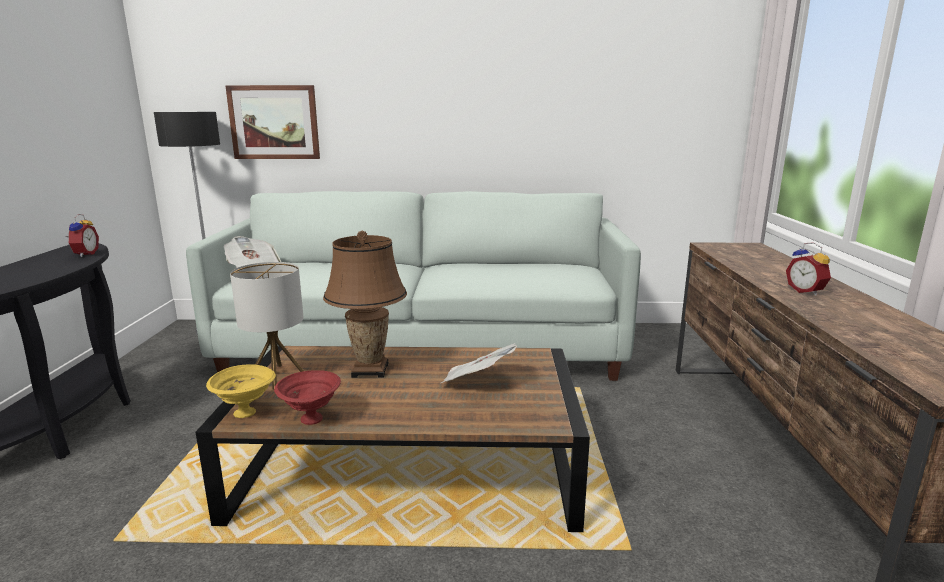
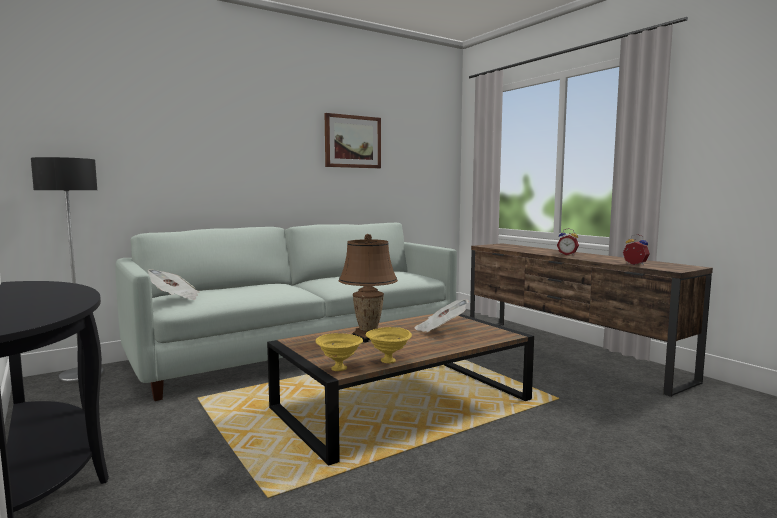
camera: 35 degrees left, 10 degrees down
(84, 254) = (57, 286): alarm clock -> alarm clock (634, 264)
(274, 122) = (142, 172): picture -> picture (352, 141)
(277, 376) = (314, 352): table lamp -> none
(312, 420) = (389, 361): red bowl -> yellow bowl

